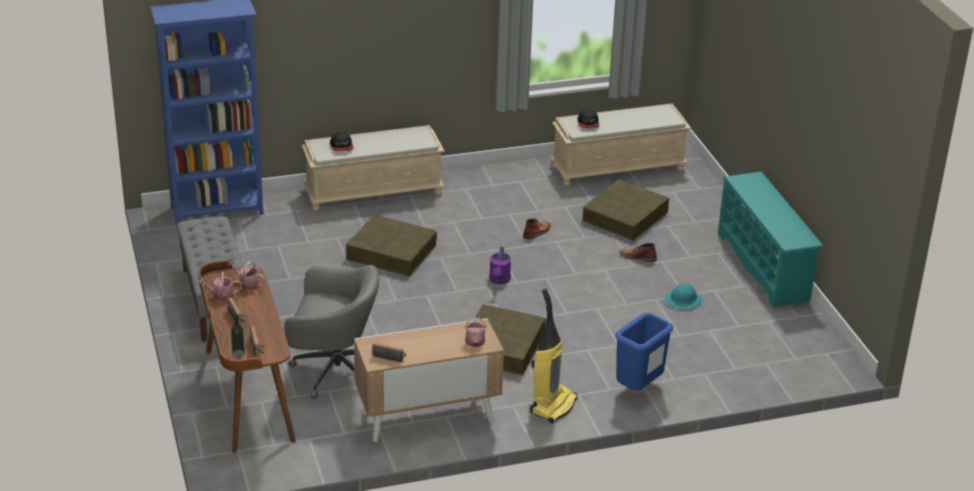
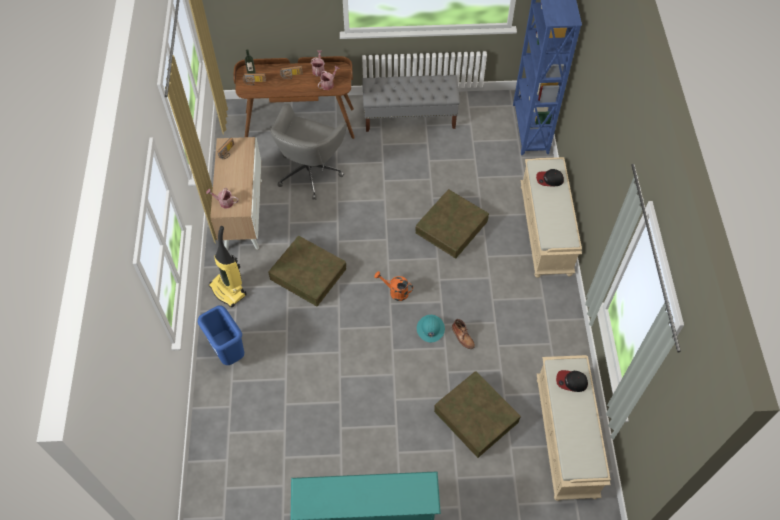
camera: 105 degrees right, 25 degrees up
(499, 280) = (395, 292): purple watering can -> orange watering can
(637, 256) = (407, 407): brown boot -> none
(683, 300) = (332, 423): turquoise hard hat -> turquoise hard hat (430, 329)

